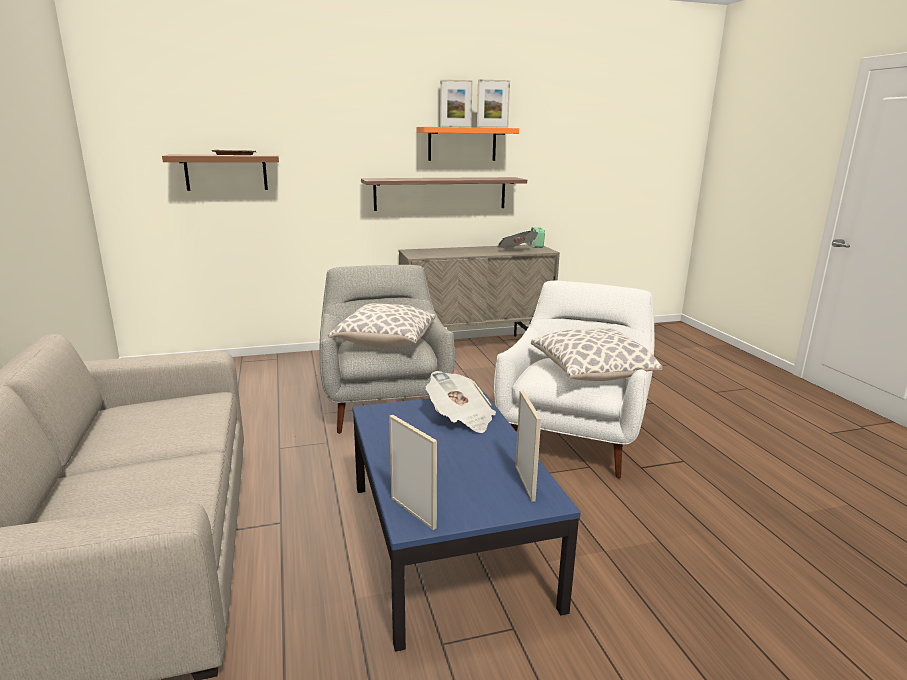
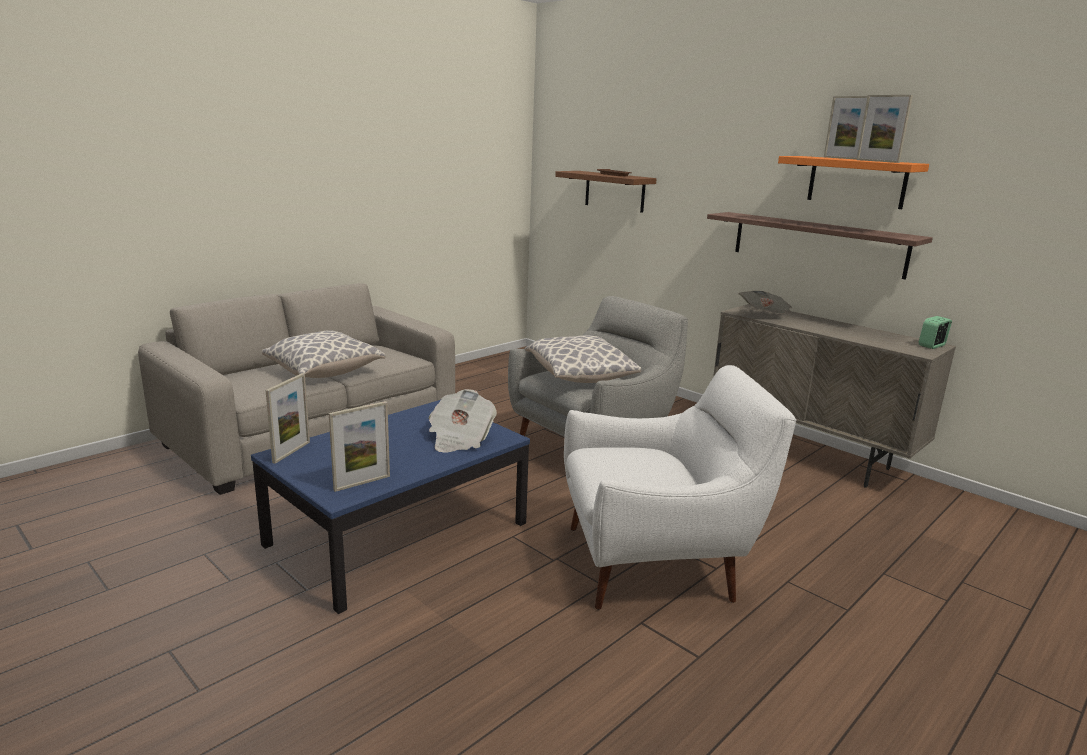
camera: 60 degrees right, 0 degrees up
(516, 251) = (876, 341): newspaper -> newspaper (764, 316)
(591, 373) = (639, 475): pillow -> pillow (324, 372)

